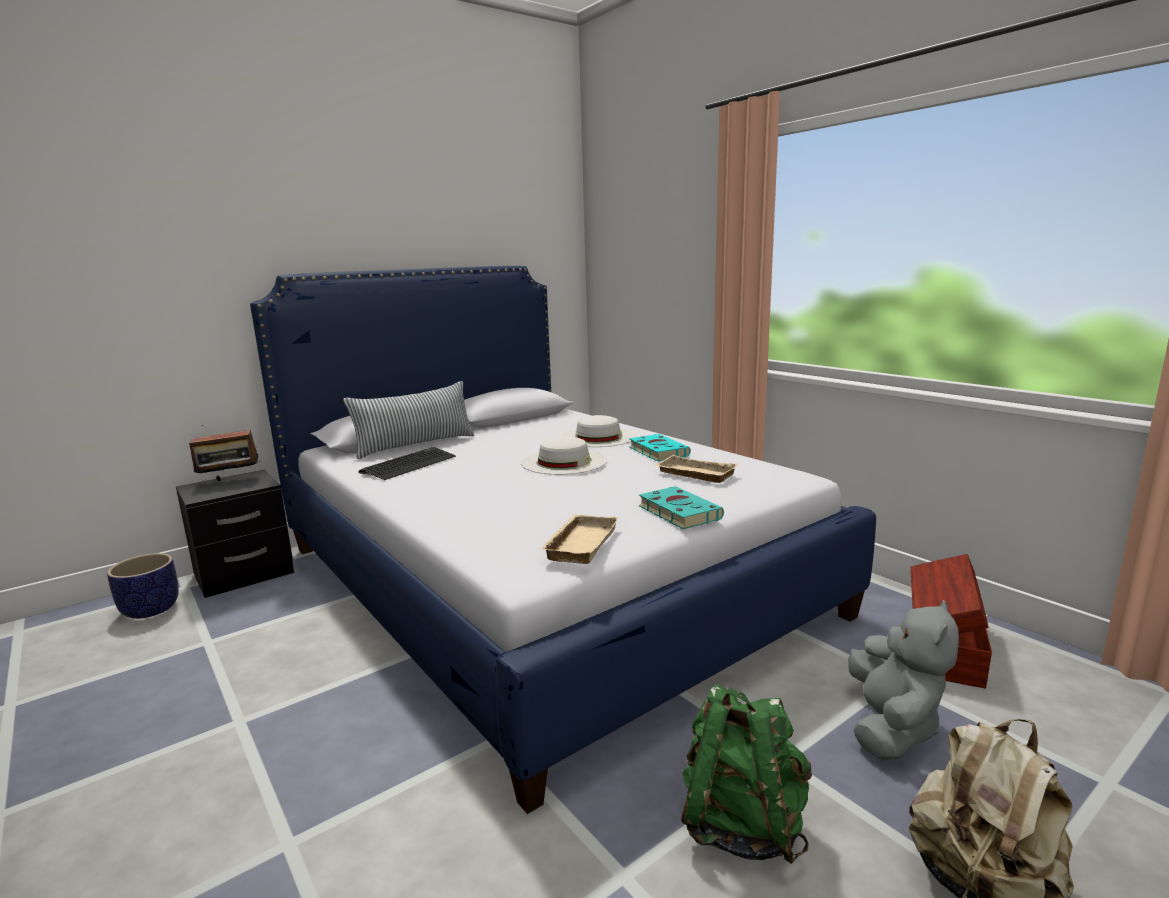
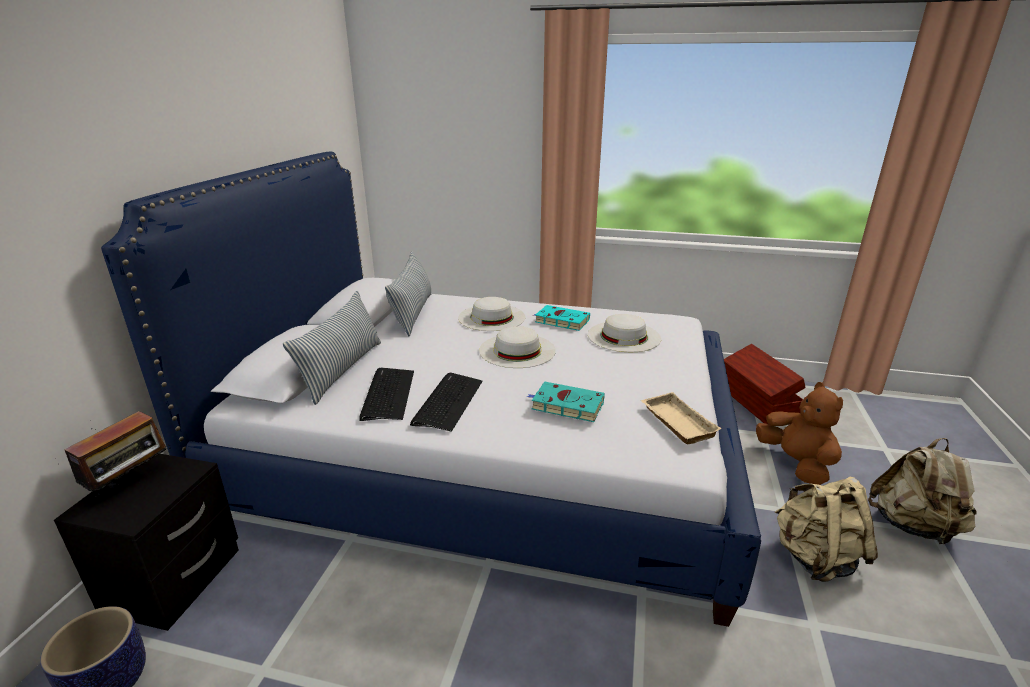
camera: 40 degrees left, 10 degrees up
(434, 478) = (448, 402): none -> keyboard
(540, 423) = (413, 313): none -> pillow
(677, 512) = (673, 372): turquoise book -> turquoise book (565, 405)
(693, 474) = (623, 336): beige tray -> white hat
(741, 824) = (815, 558): green backpack -> beige backpack
(891, 727) = (795, 463): grey plush toy -> brown plush toy

